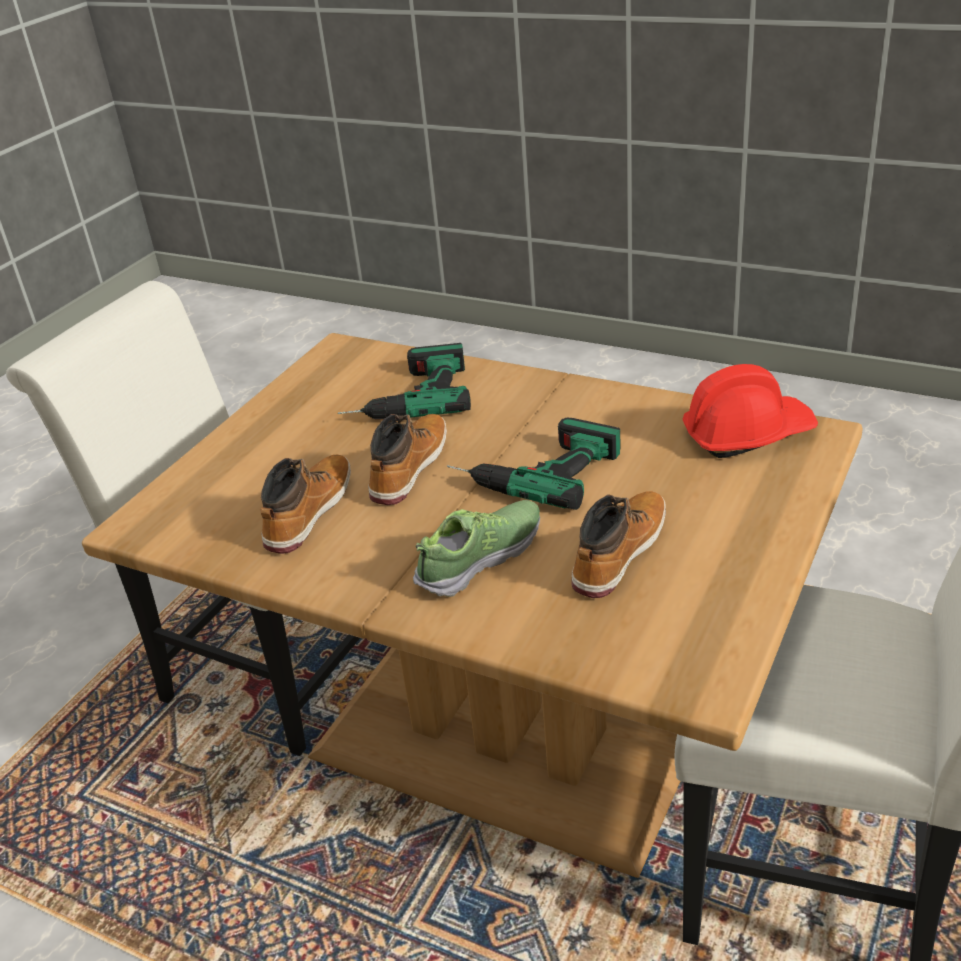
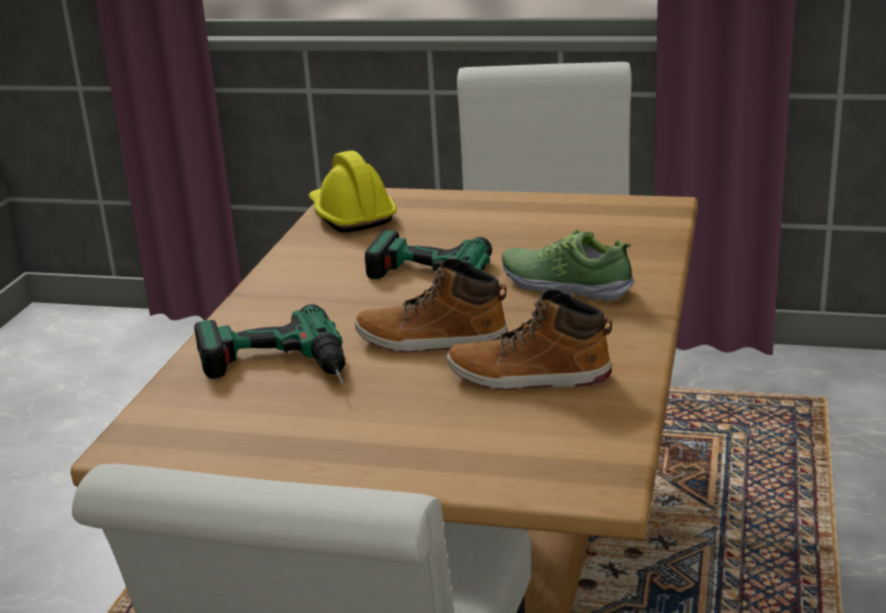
camera: 105 degrees left, 10 degrees down
(618, 553) = (534, 240): boot -> none
(747, 434) = (351, 215): red hard hat -> yellow hard hat

